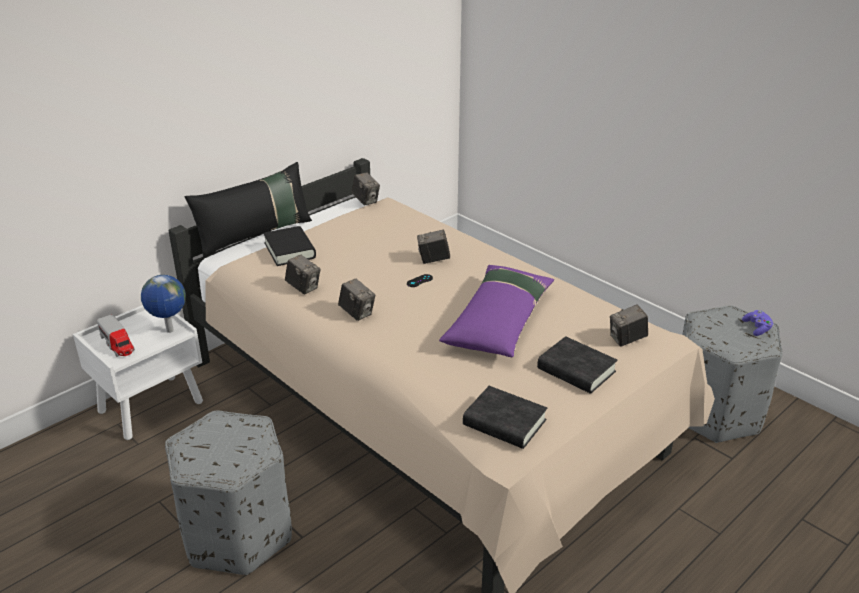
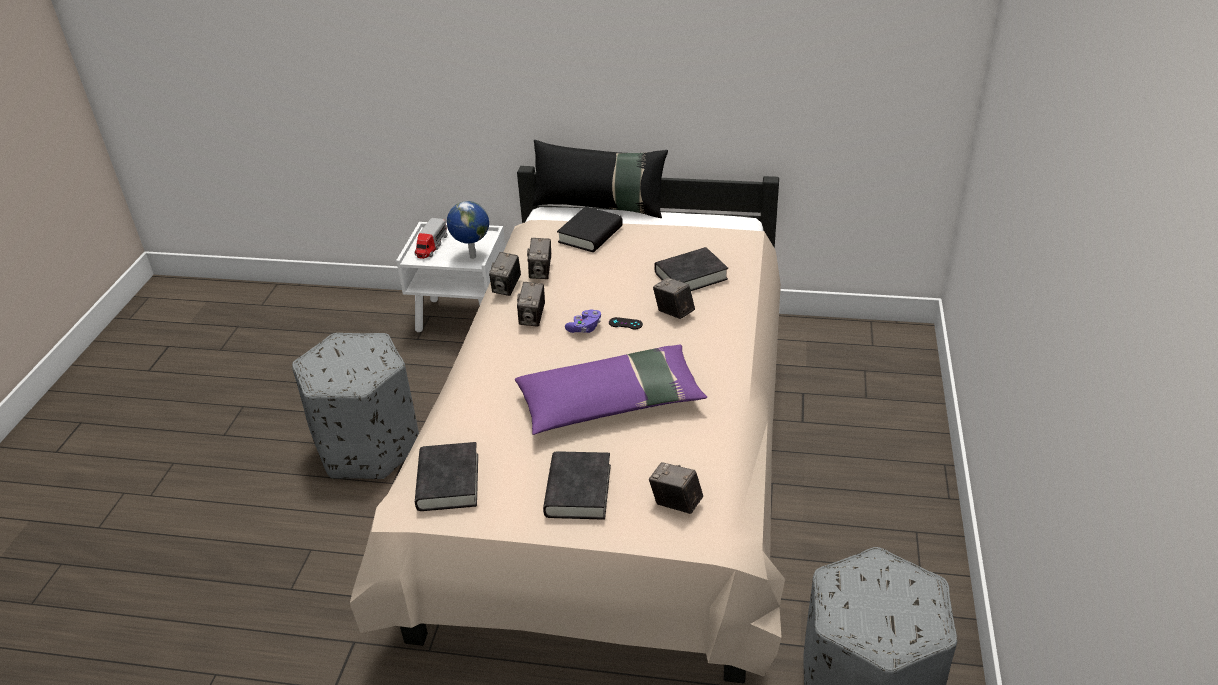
camera: 55 degrees right, 5 degrees up
(366, 200) = (732, 223): camera -> camera (507, 288)
(402, 237) = (690, 276): none -> black book
(757, 328) = (916, 623): purple game controller -> purple game controller (585, 328)

